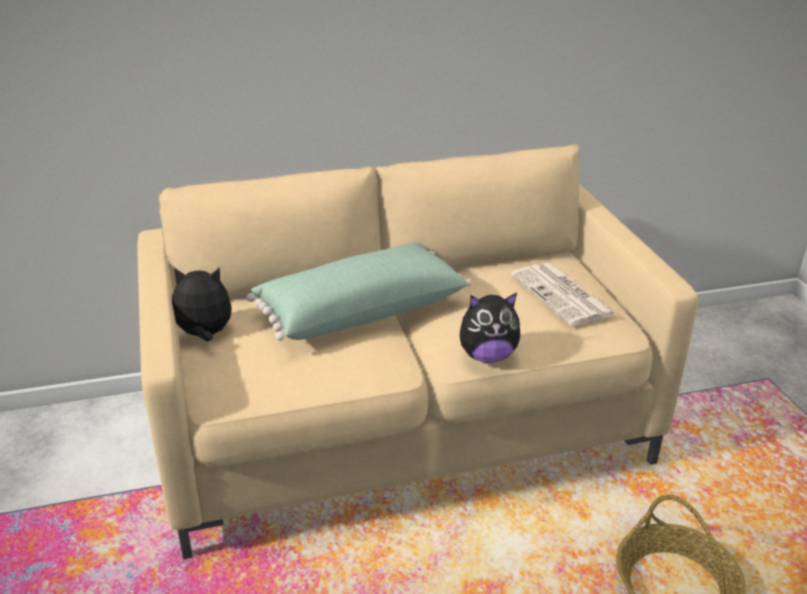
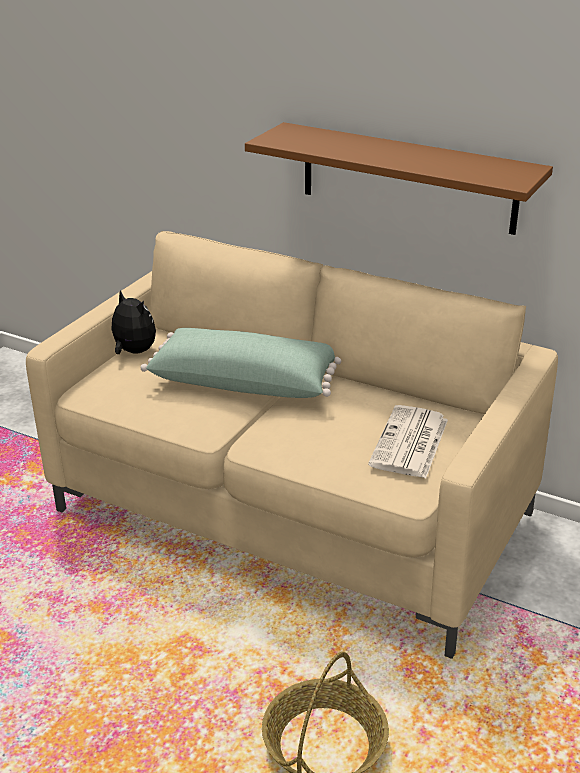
camera: 45 degrees right, 0 degrees up
(423, 58) = (408, 178): none -> brown shelf
(487, 356) = (278, 455): plush toy -> none

